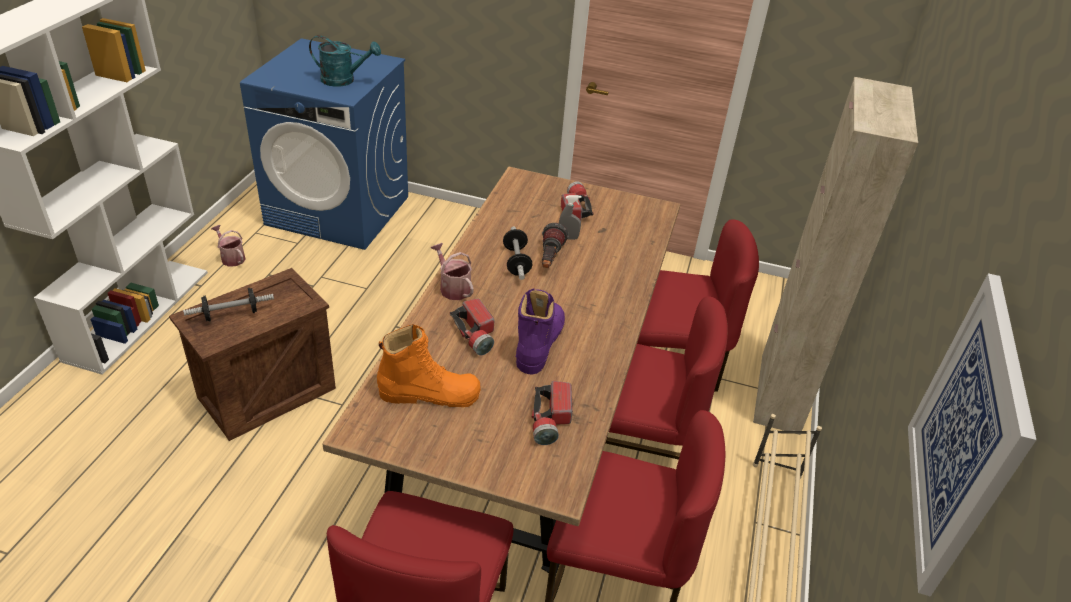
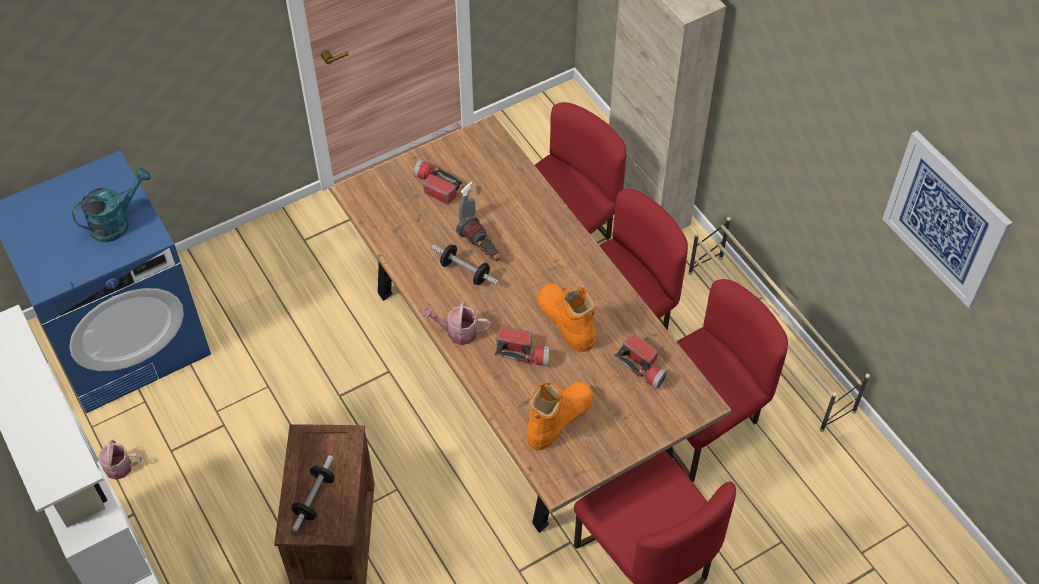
camera: 45 degrees left, 15 degrees up
(539, 343) = (566, 321): purple boot -> orange boot

